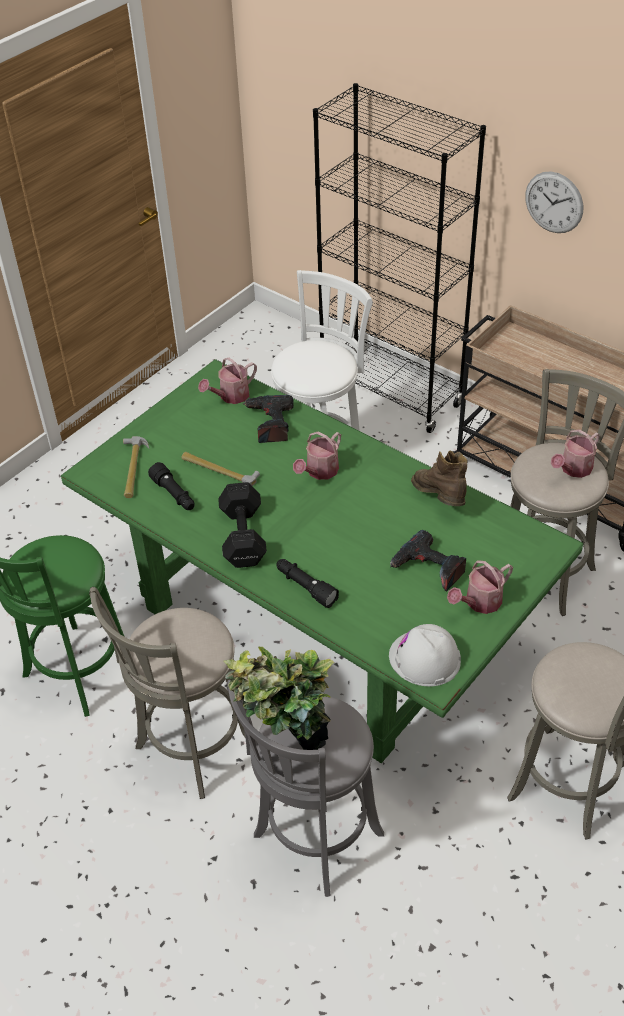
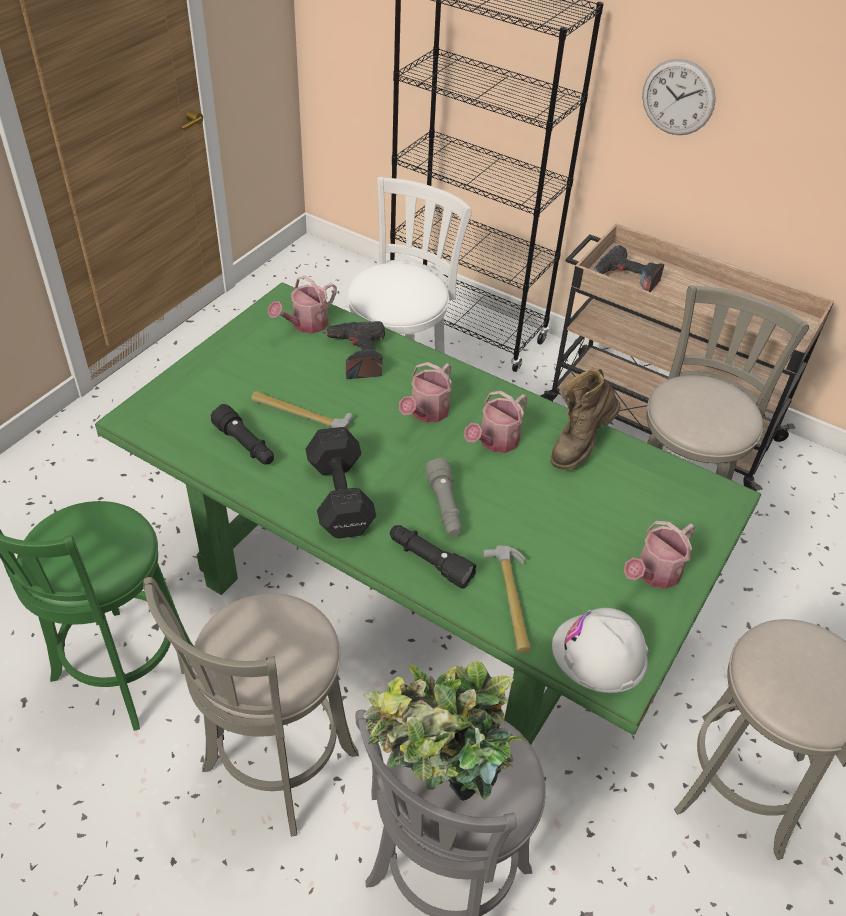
camera: 10 degrees left, 0 degrees up
(133, 469) = (189, 414): hammer -> hammer (511, 600)
(323, 546) = (444, 507): none -> grey flashlight
(428, 568) = (581, 531): power drill -> power drill (626, 278)
(440, 500) = (579, 445): brown boot -> brown boot turned 105 degrees counterclockwise
(573, 469) = (722, 405): watering can -> watering can (495, 442)

